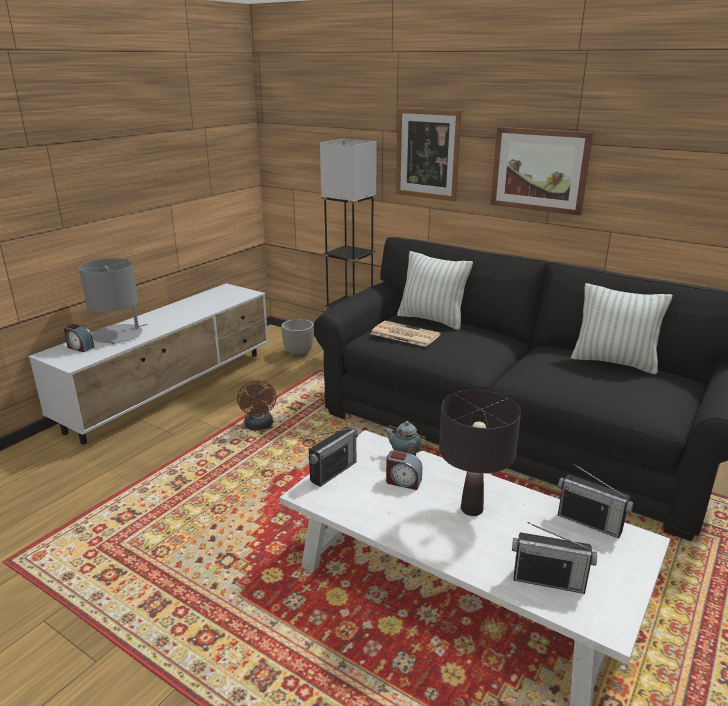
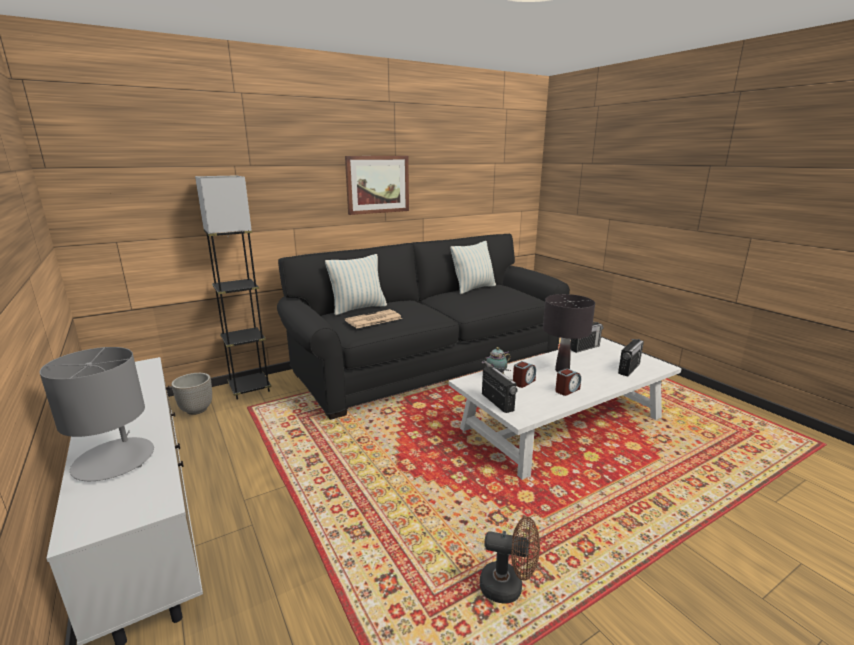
camera: 65 degrees left, 5 degrees down
(80, 347) = (104, 497): alarm clock -> alarm clock (567, 390)
(259, 426) = (305, 461): brown fan -> brown fan (508, 587)
(427, 154) = (287, 182): picture -> none

